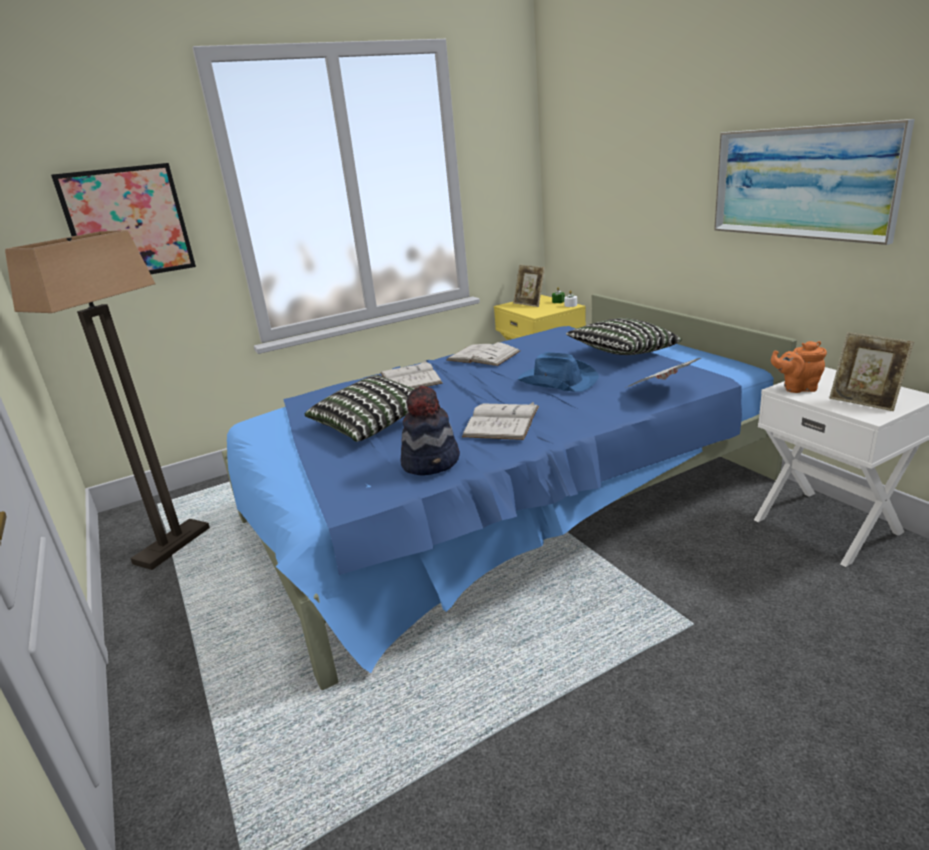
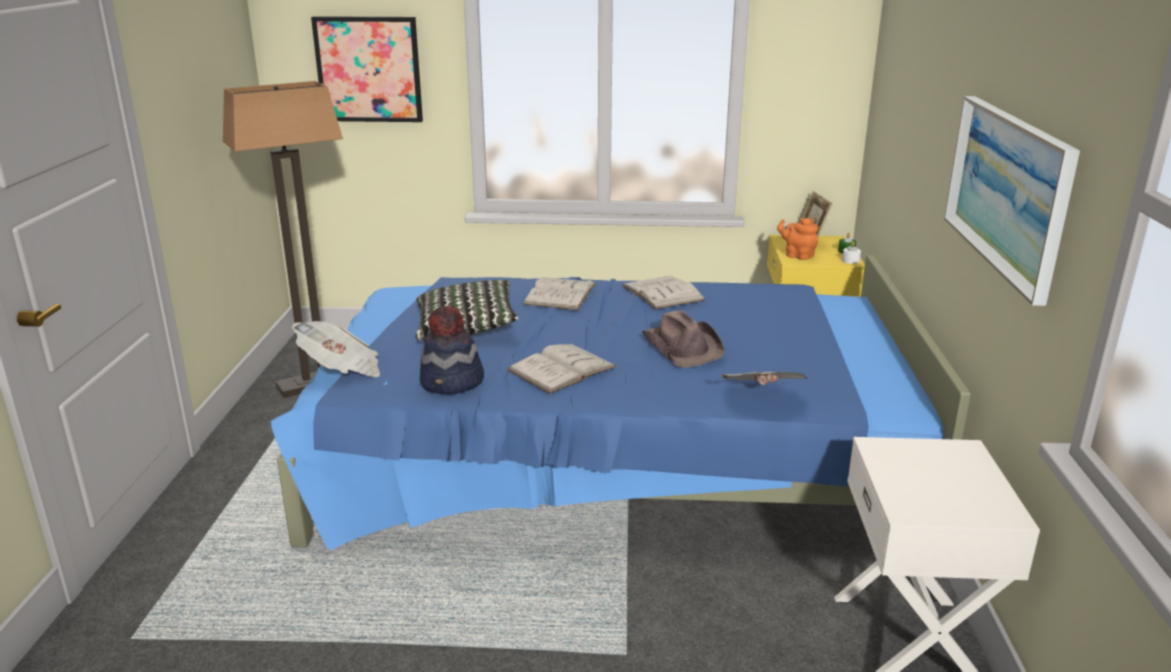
camera: 30 degrees right, 0 degrees up
(308, 491) = (342, 370): none -> newspaper
(557, 381) = (682, 347): blue hat -> brown hat
(622, 354) = (805, 341): pillow -> none
(797, 388) = (893, 451): orange teapot -> orange teapot (797, 255)
(864, 401) = (933, 495): picture frame -> none

